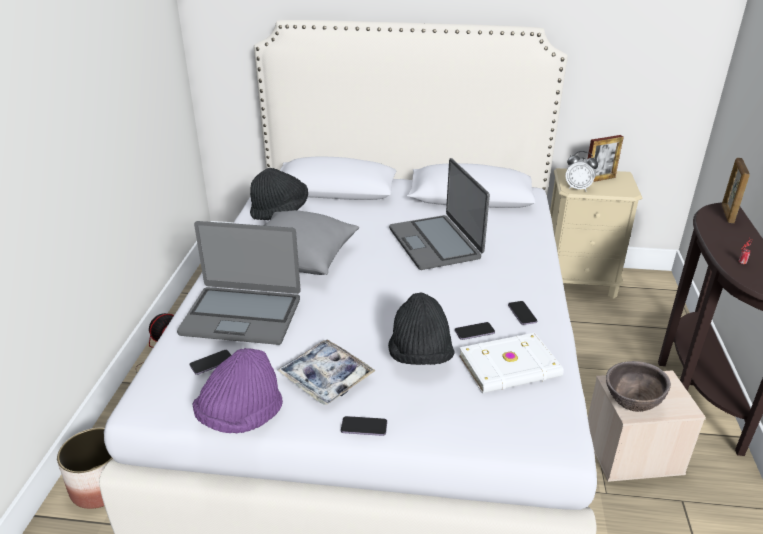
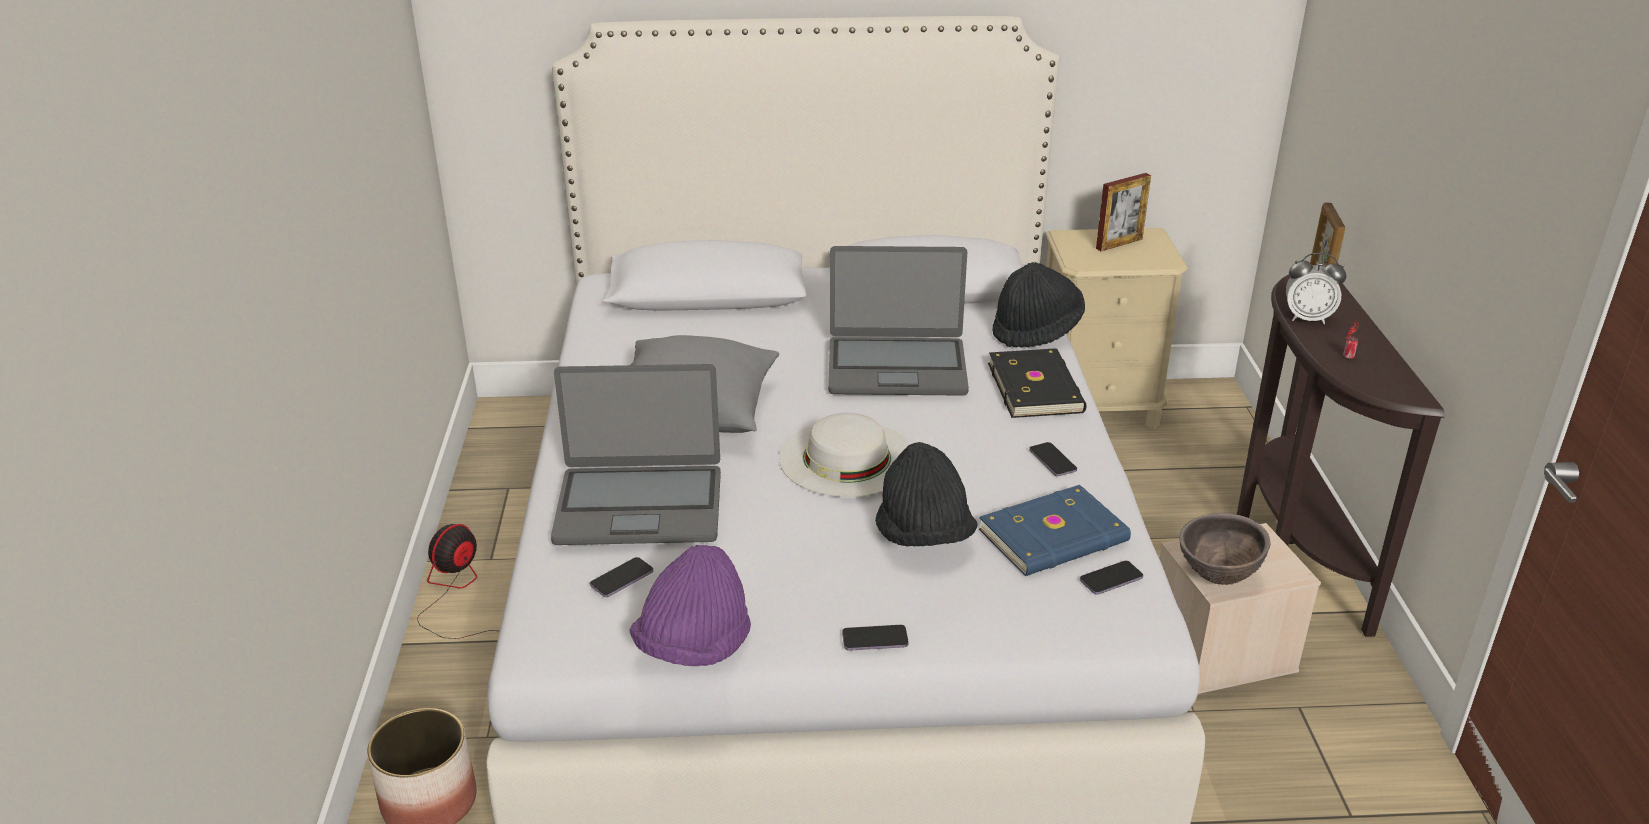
camera: 10 degrees left, 0 degrees up
(280, 211) = (632, 338): black hat -> black hat (1036, 330)
(326, 378) = (798, 581): tray -> none
(385, 298) = (847, 458): none -> white hat
(435, 243) = (896, 367): laptop -> laptop turned 60 degrees counterclockwise
(474, 332) = (991, 494): phone -> phone (1111, 579)
(510, 367) = (1055, 537): white book -> blue book
(524, 264) = (1037, 387): none -> black book
(578, 188) = (1090, 261): alarm clock -> alarm clock (1307, 318)

